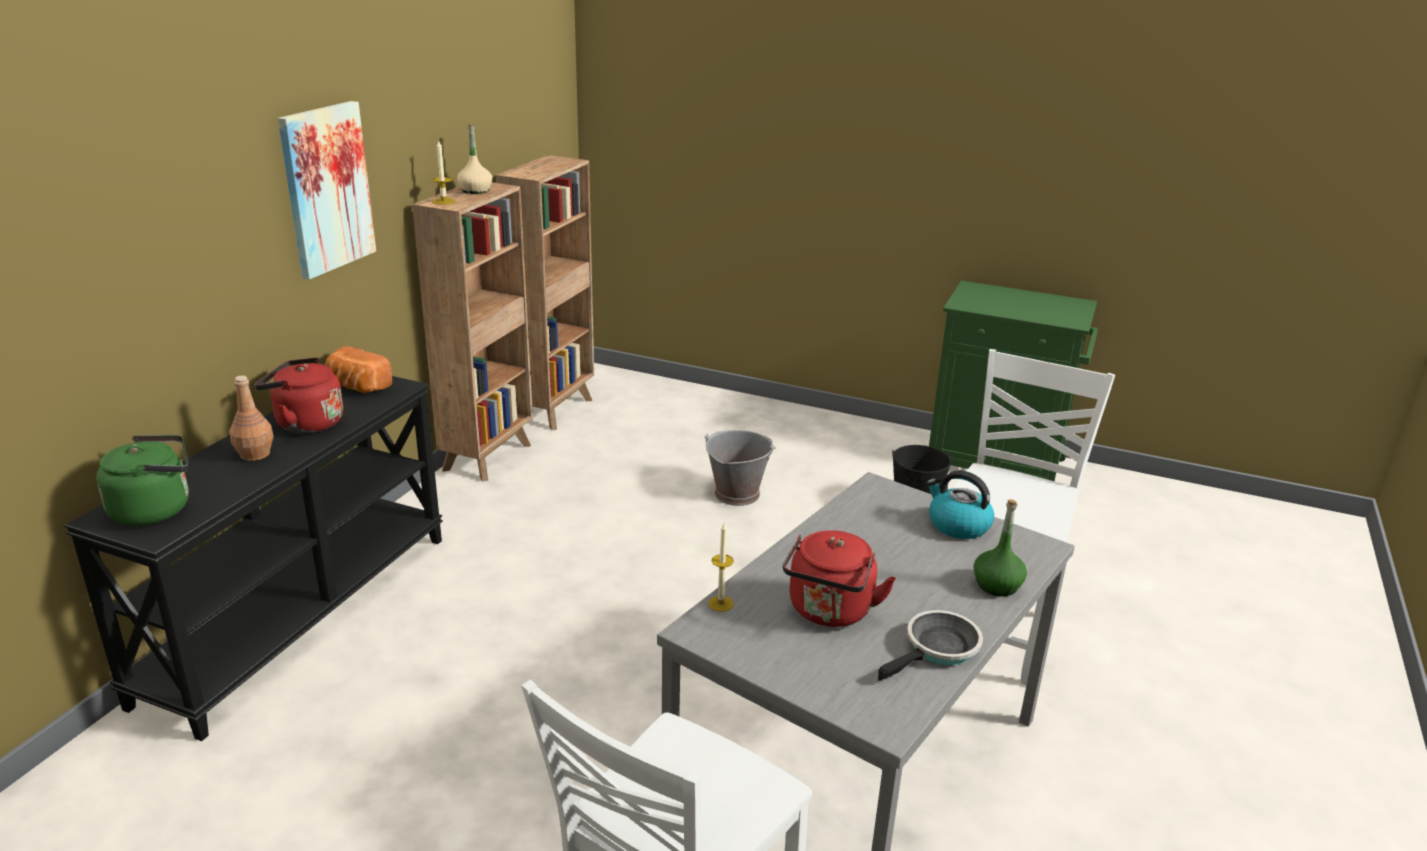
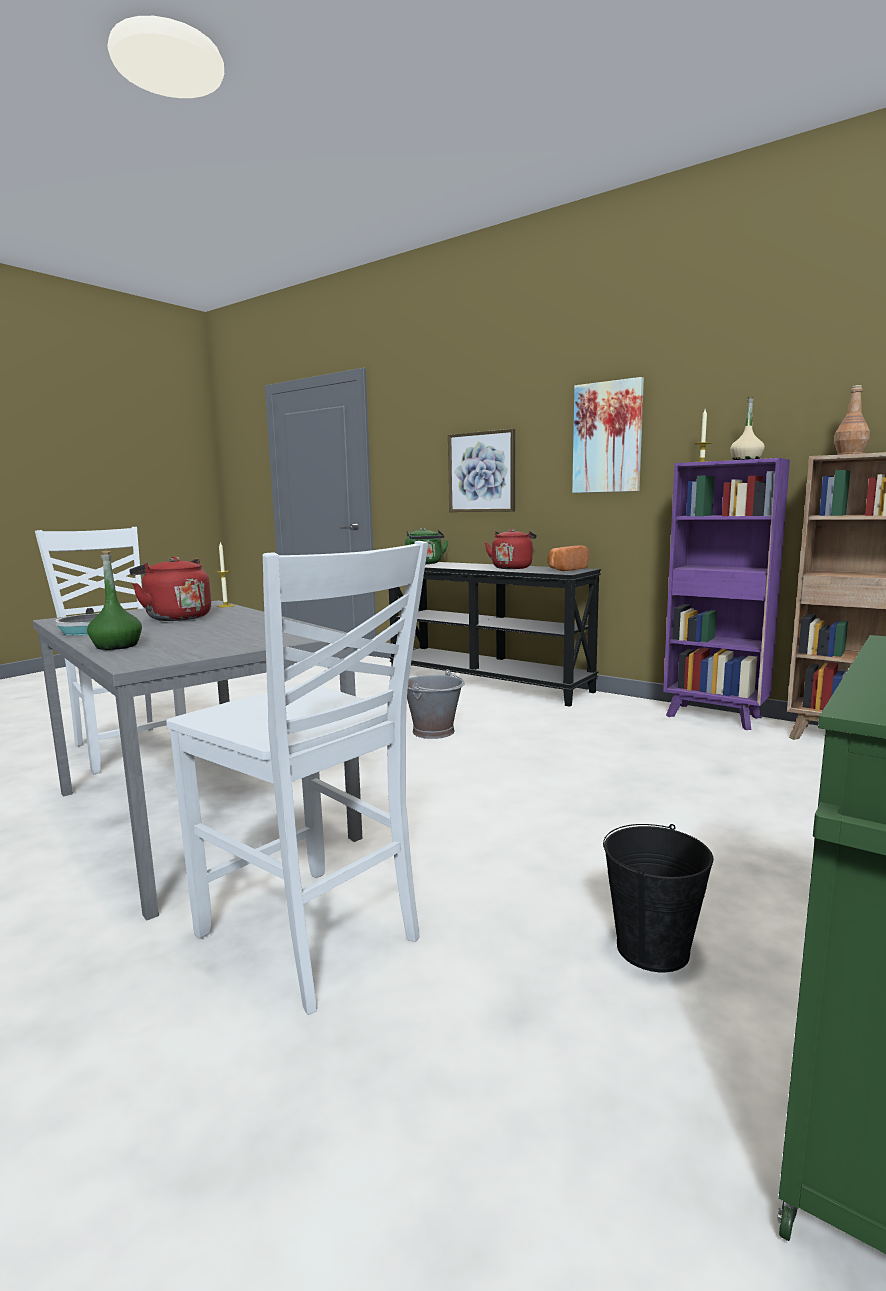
camera: 105 degrees right, 15 degrees down
(152, 294) = (482, 472): none -> picture
(254, 454) = (475, 566): brown bottle -> brown bottle (849, 455)
(489, 456) = (715, 717): brown bookcase -> purple bookcase
(736, 493) = (674, 813): grey bucket -> grey bucket (434, 731)
(957, 525) = (220, 646): kettle -> none

